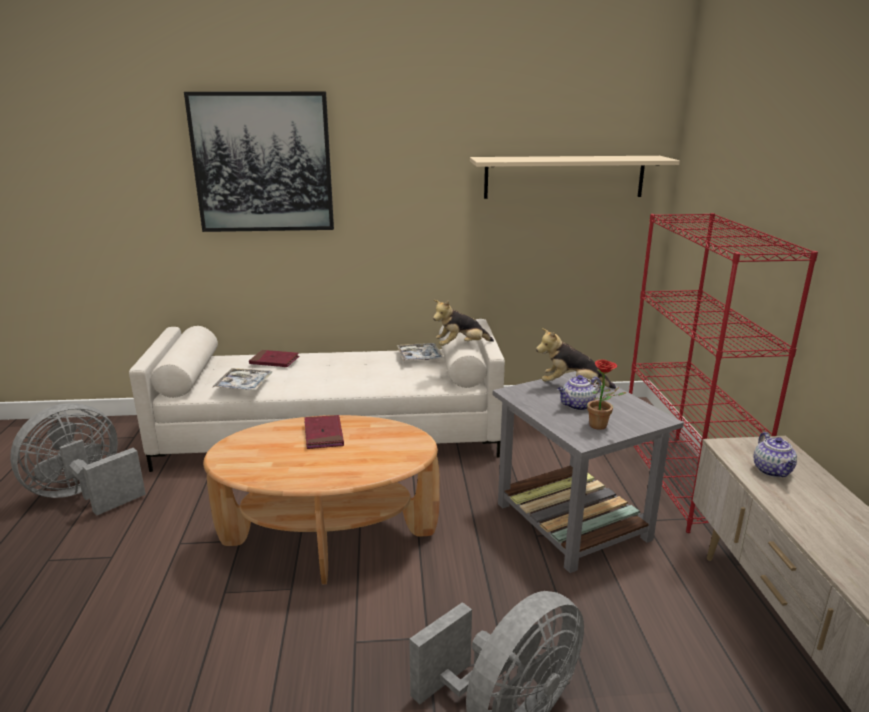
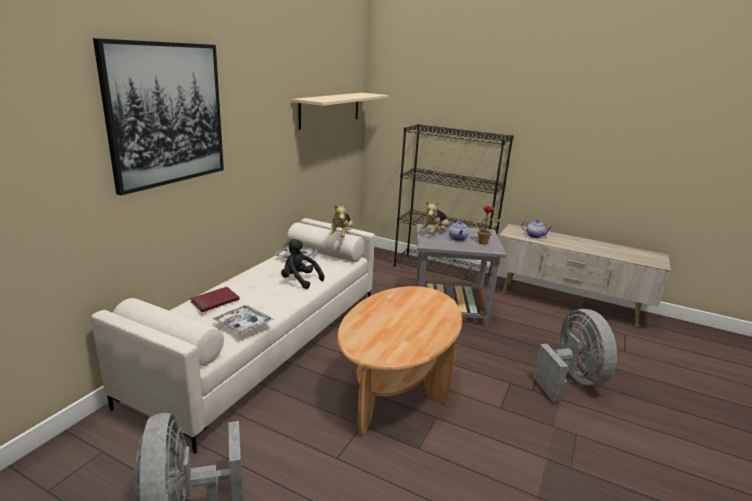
camera: 60 degrees left, 0 degrees up
(323, 434) = (383, 314): red book -> none
(366, 377) = (299, 280): none -> black plush toy
(683, 480) = (442, 271): red bookcase -> black bookcase

